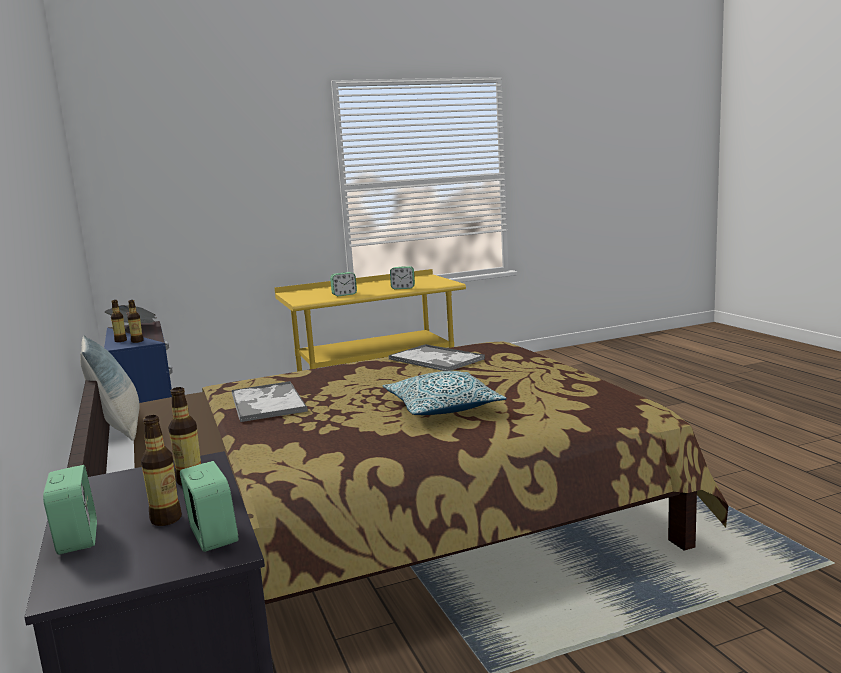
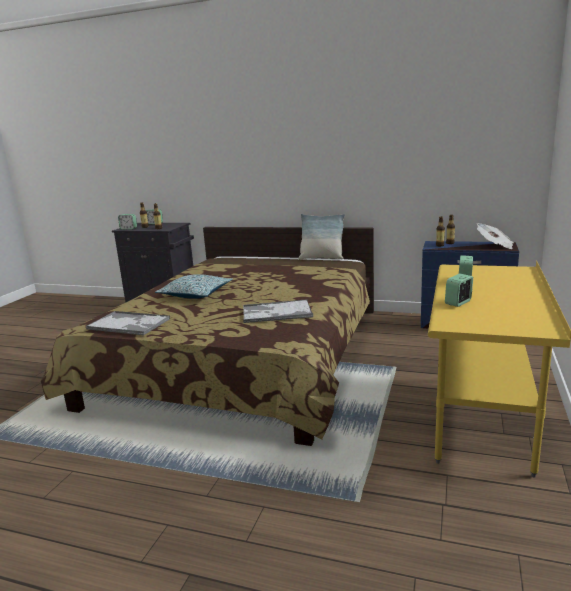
camera: 130 degrees right, 5 degrees up
(267, 402) = (286, 272): tray -> tray (129, 324)

